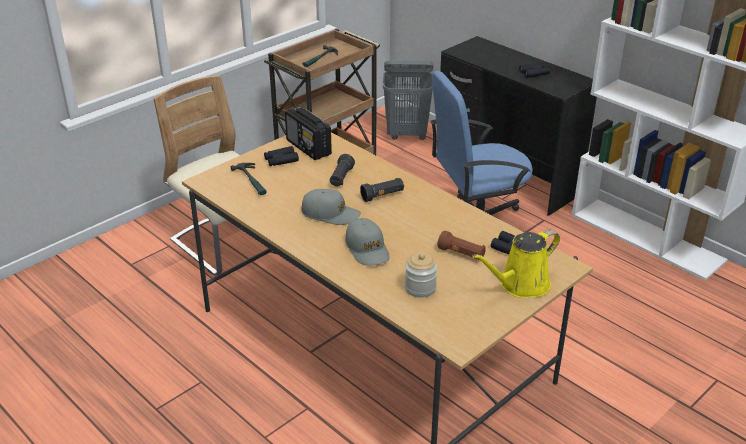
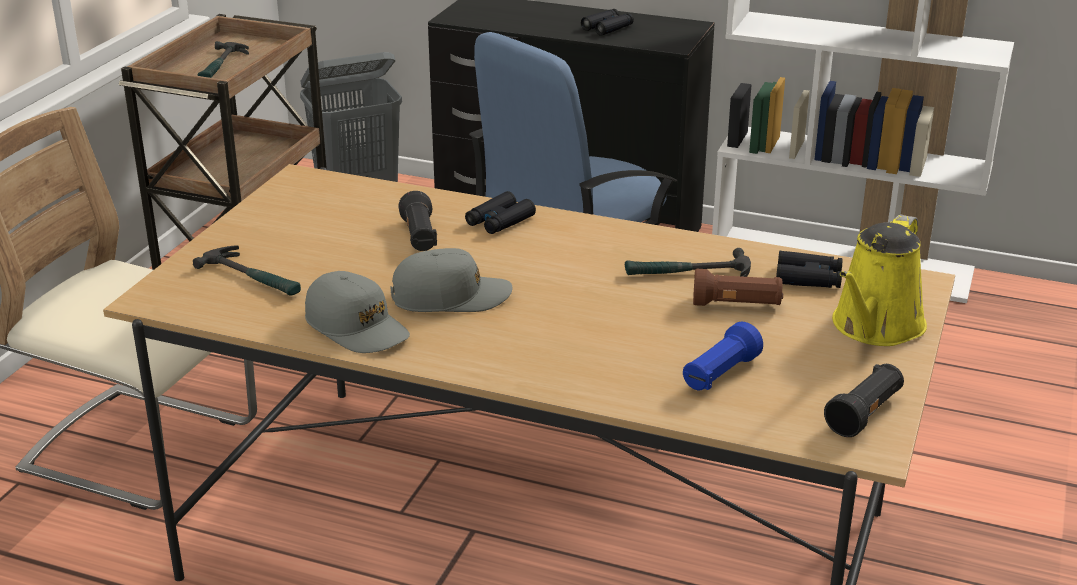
camera: 25 degrees left, 5 degrees down
(281, 160) = (280, 233): black binoculars -> black binoculars (499, 221)
(309, 148) = (316, 203): radio -> none
(367, 249) = (569, 336): grey cap -> grey cap (357, 327)
(382, 196) = (519, 248): black flashlight -> black flashlight (864, 414)
(420, 288) = (719, 374): jar -> blue flashlight
(452, 231) = (688, 274): none -> hammer

